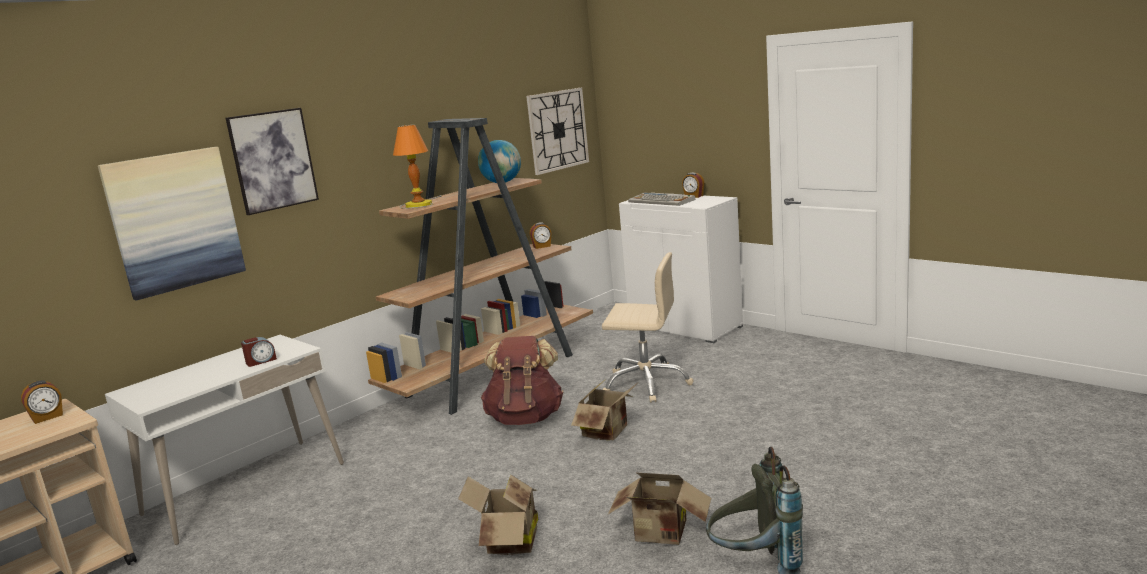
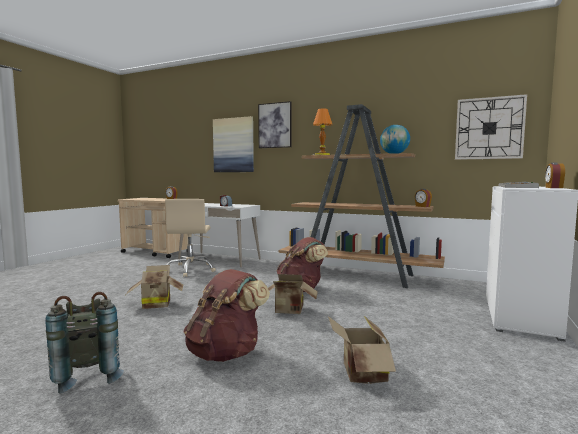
camera: 70 degrees right, 10 degrees down
(646, 383) = (378, 314): beige office chair -> beige office chair (190, 270)
(662, 535) = (146, 340): cardboard box -> cardboard box (361, 374)
(720, 475) = (226, 353): none -> brown backpack

